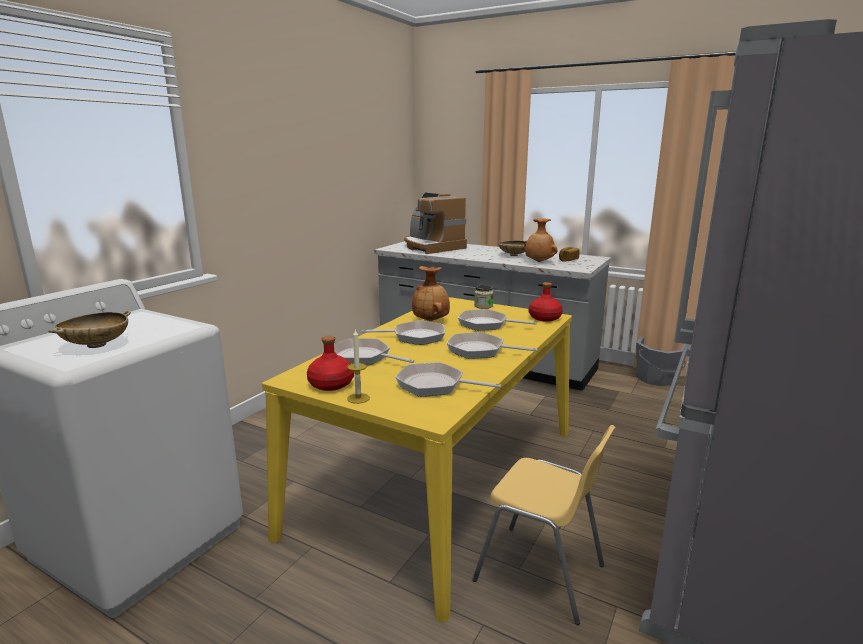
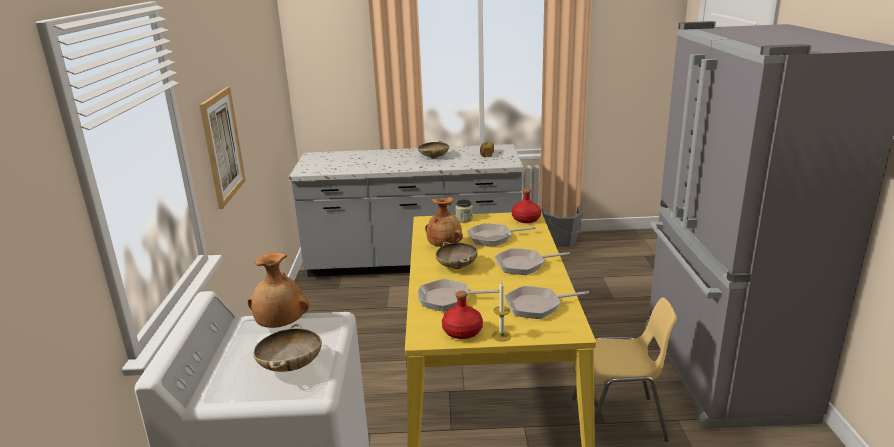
camera: 30 degrees left, 5 degrees up
(264, 189) = (222, 146): none -> picture
(415, 337) = (457, 266): frying pan -> beige bowl
(431, 247) = (343, 162): coffee machine -> none
(539, 262) = (466, 162): brown vase -> brown vase (280, 325)

